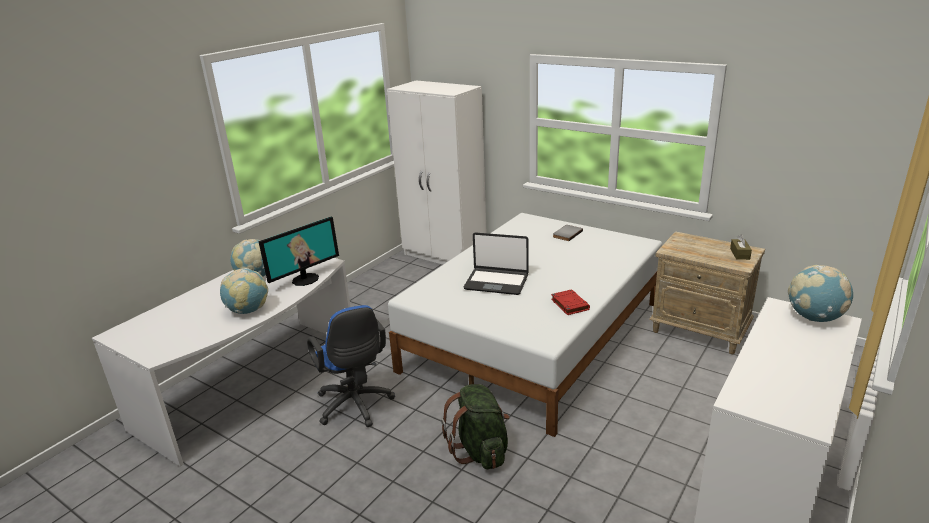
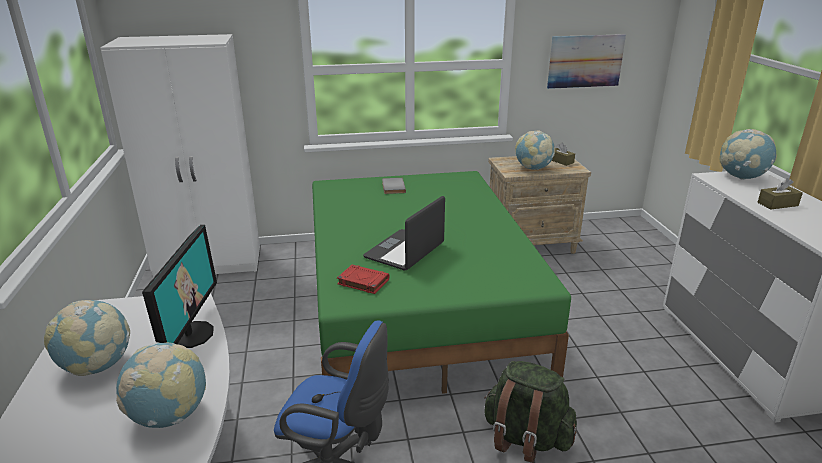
camera: 45 degrees left, 0 degrees up
(496, 282) = (405, 251): laptop -> laptop turned 150 degrees clockwise
(535, 336) = (418, 305): white bed -> green bed
(569, 304) = (503, 245): red book -> red book (362, 282)
(697, 252) = (533, 168): none -> globe
(785, 351) = (777, 204): none -> brown tissue box
(806, 153) = (585, 61): none -> picture

